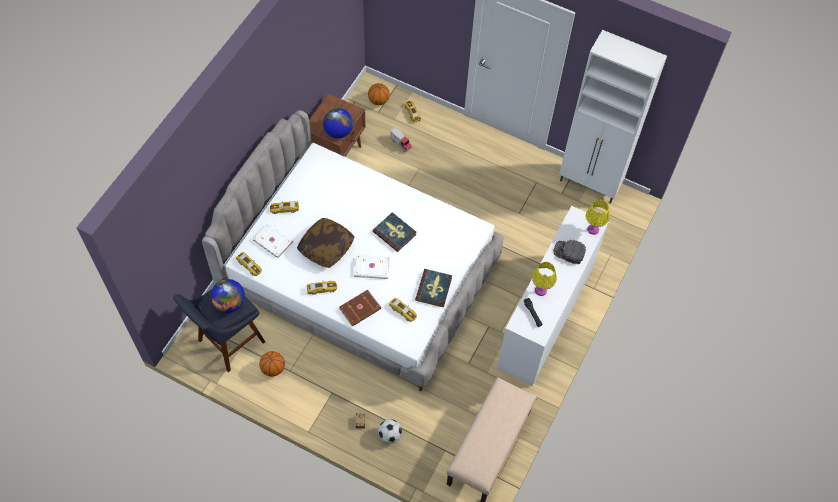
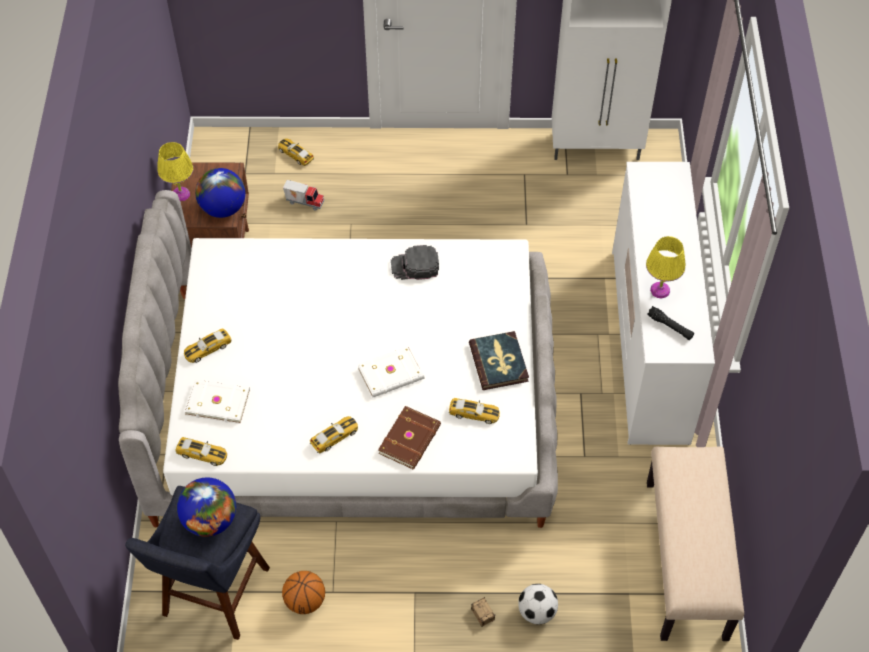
camera: 25 degrees left, 5 degrees down
(326, 247) = (304, 375): pillow -> none
(378, 101) = (237, 158): basketball -> none
(395, 233) = (394, 311): book -> none
(569, 252) = (664, 223): black cap -> black cap (415, 266)
(593, 229) = (676, 179): yellow table lamp -> yellow table lamp (181, 194)

